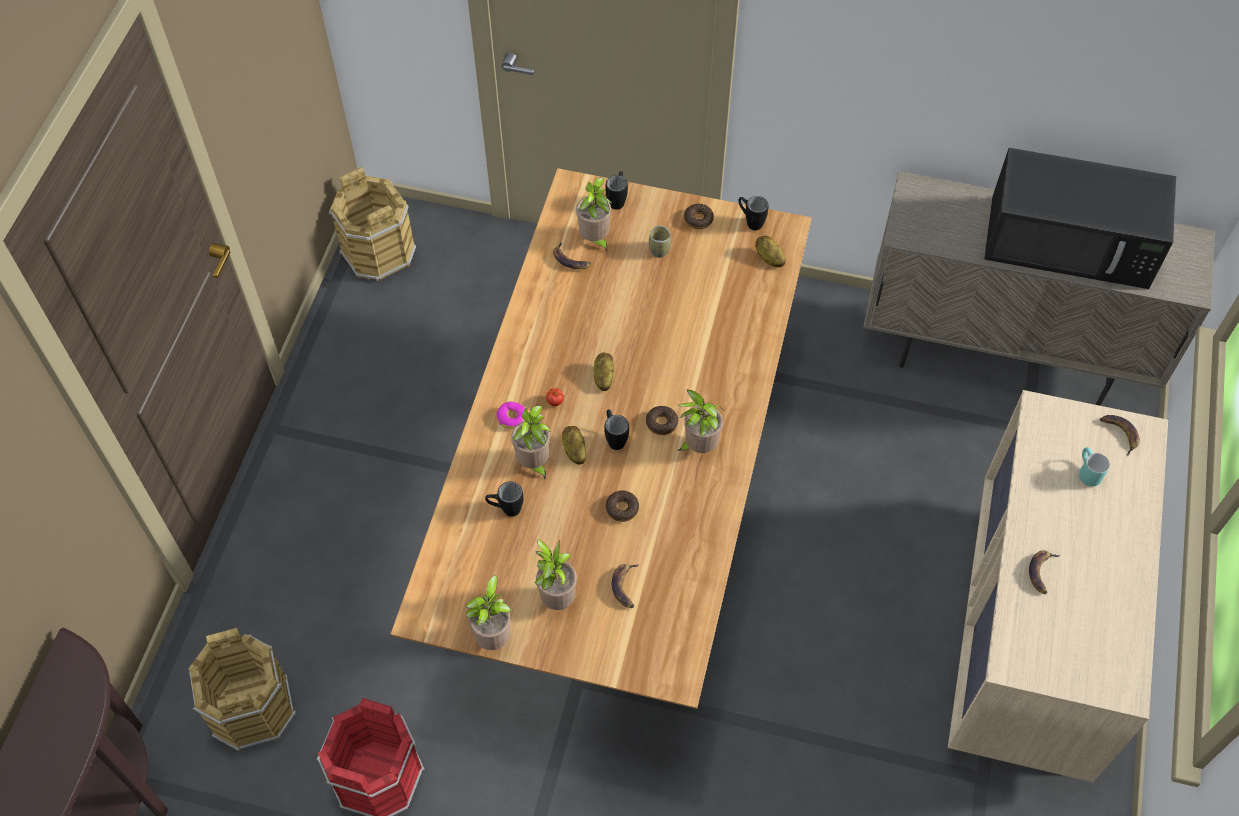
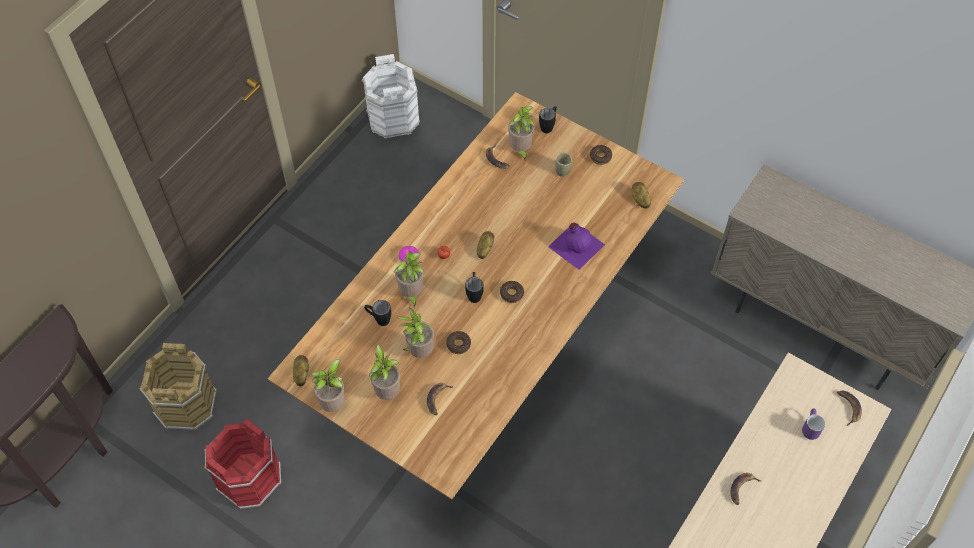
camera: 20 degrees right, 0 degrees up
(378, 252) = (393, 118): brown bucket -> white bucket
(574, 450) = (442, 294): potato -> potato (301, 374)
(698, 446) = (530, 318): potted plant -> potted plant (419, 351)
(715, 337) = (576, 244): none -> purple bottle
(750, 221) = (637, 169): black mug -> none
(1072, 241) = (875, 254): black microwave -> none
(1086, 473) = (809, 428): turquoise mug -> purple mug

